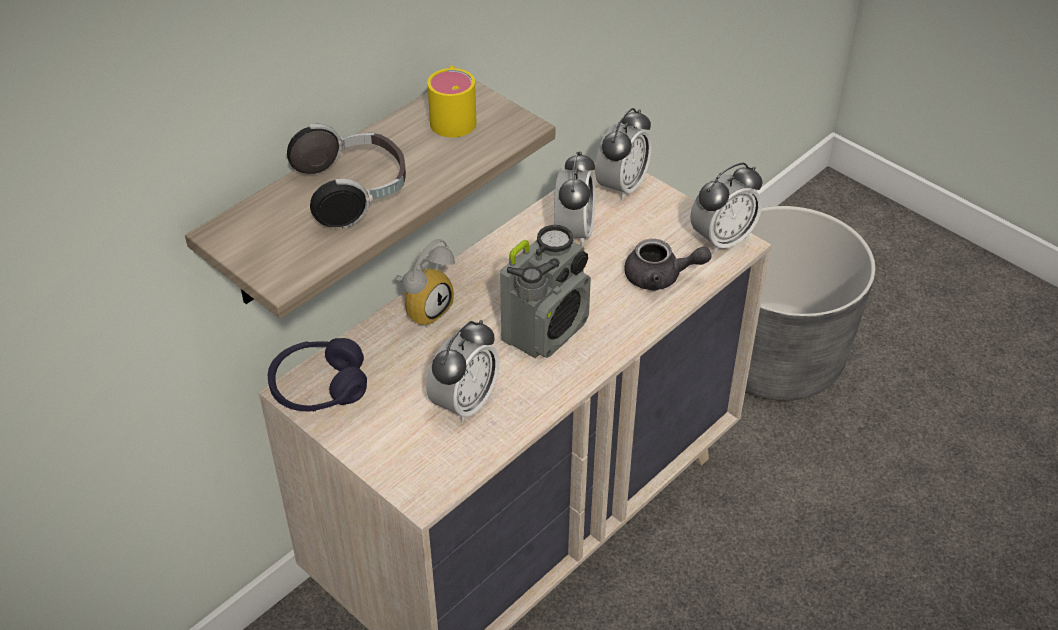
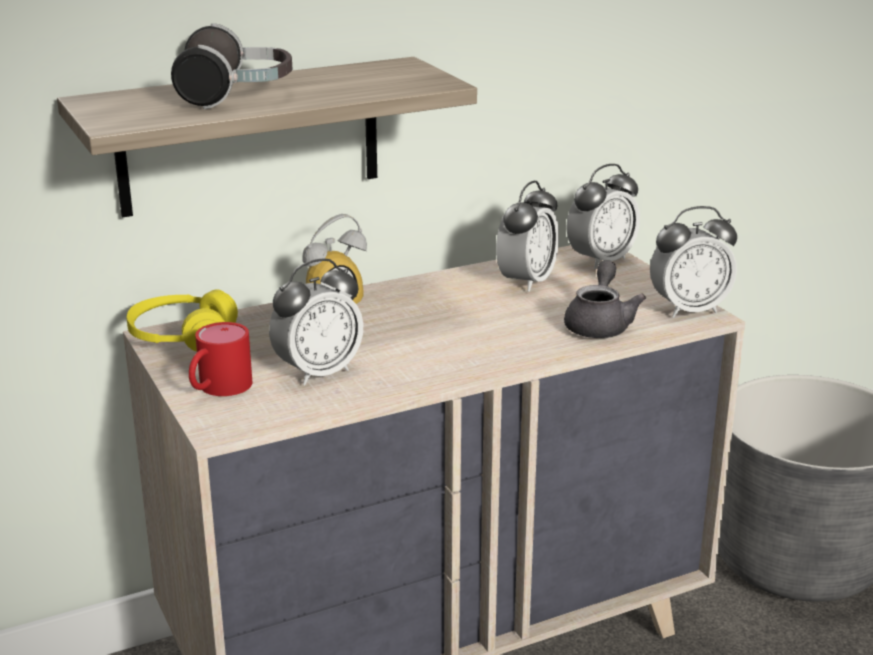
camera: 20 degrees right, 20 degrees down
(319, 387) = (182, 337): purple headphones -> yellow headphones
(392, 447) = (218, 389): none -> red mug
(453, 116) = (379, 72): yellow mug -> none
(546, 330) = (446, 339): radio -> none
(660, 277) = (599, 324): grey teapot -> grey teapot turned 105 degrees counterclockwise

